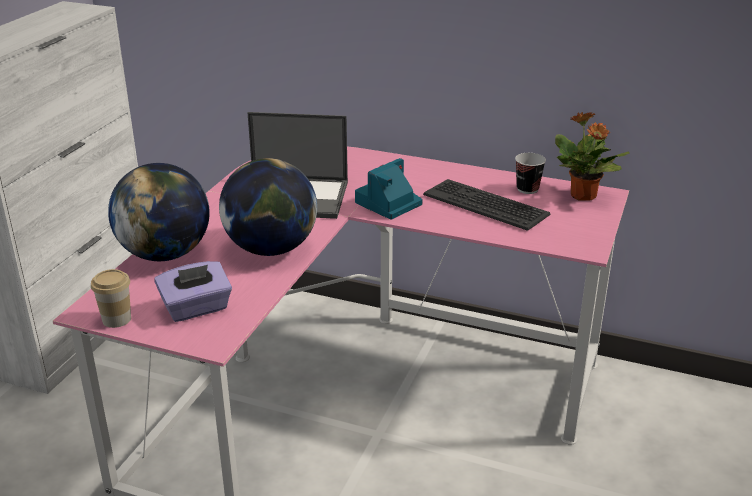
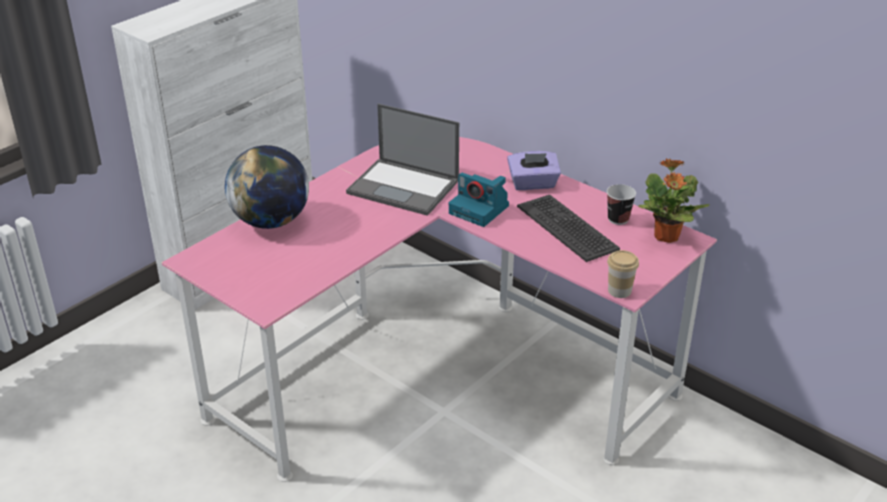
camera: 20 degrees right, 5 degrees up
(116, 319) = (206, 271): cup -> cup (619, 291)
(196, 308) = (269, 275): purple tissue box -> purple tissue box (533, 184)
(271, 249) = (356, 234): globe -> none
(388, 204) = (480, 210): camera -> camera turned 120 degrees counterclockwise

